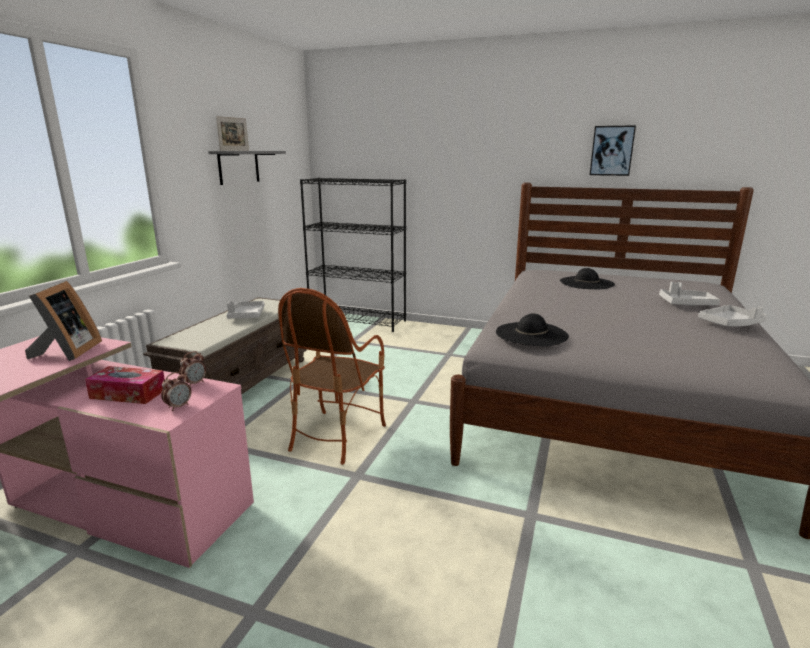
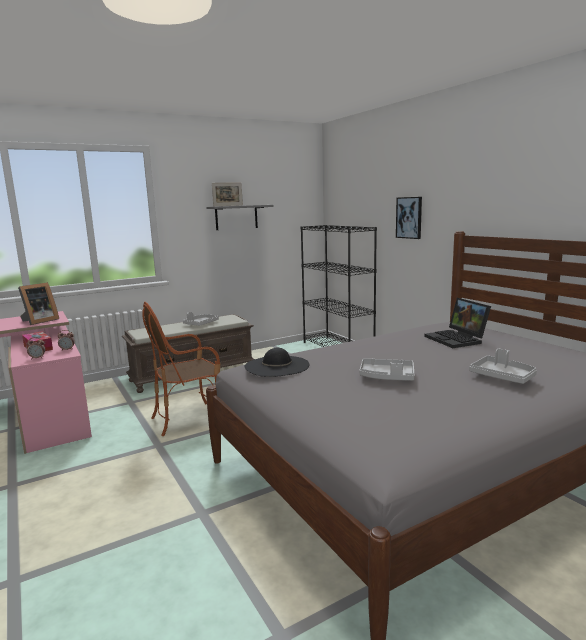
camera: 40 degrees right, 5 degrees down
(586, 283) = (457, 339): black hat -> laptop
(612, 150) = (544, 196): picture -> picture (409, 217)
(730, 324) = (488, 403): grey tray -> grey tray (387, 377)

